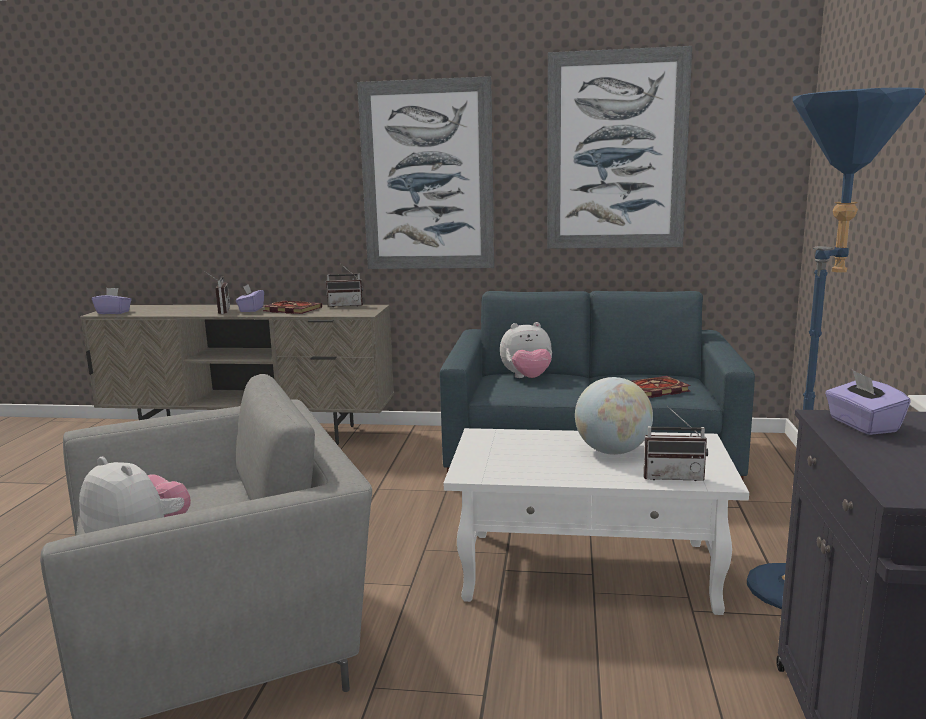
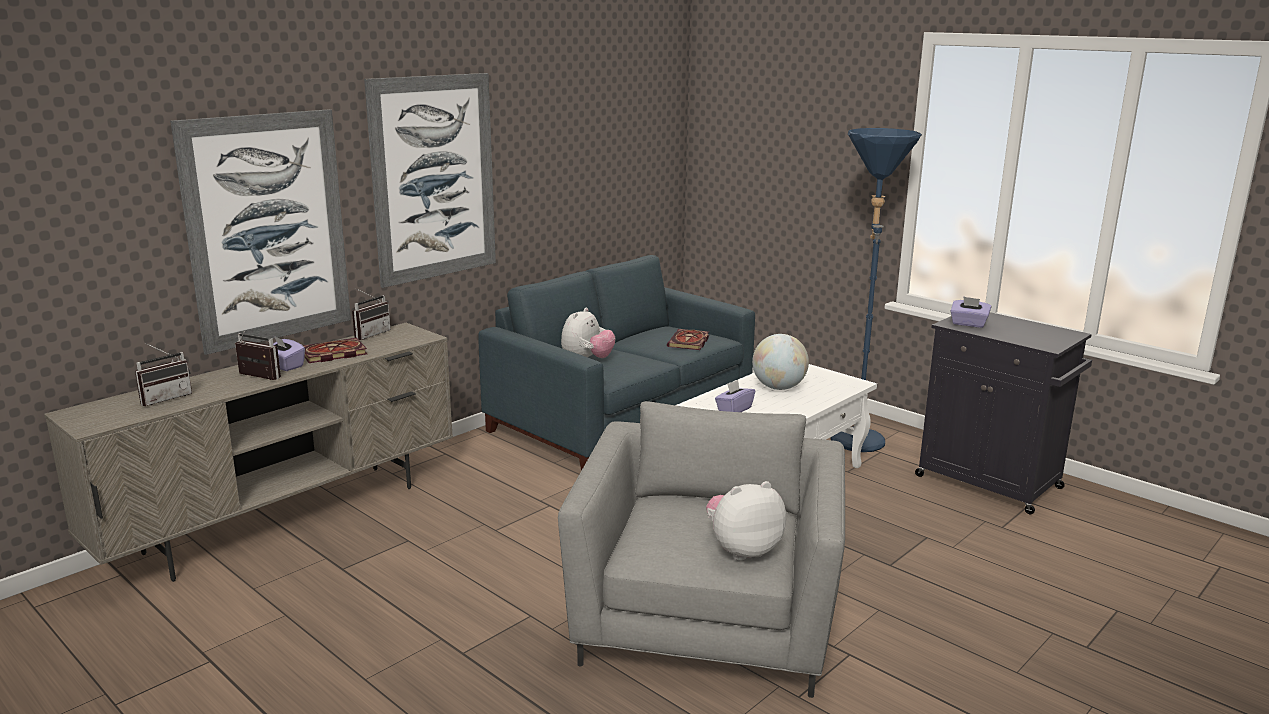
camera: 55 degrees left, 5 degrees up
(114, 312) = (108, 420): purple tissue box -> purple tissue box (734, 409)
(616, 151) = (578, 140): picture -> picture (267, 229)
(673, 476) = (835, 388): radio -> radio (165, 398)

